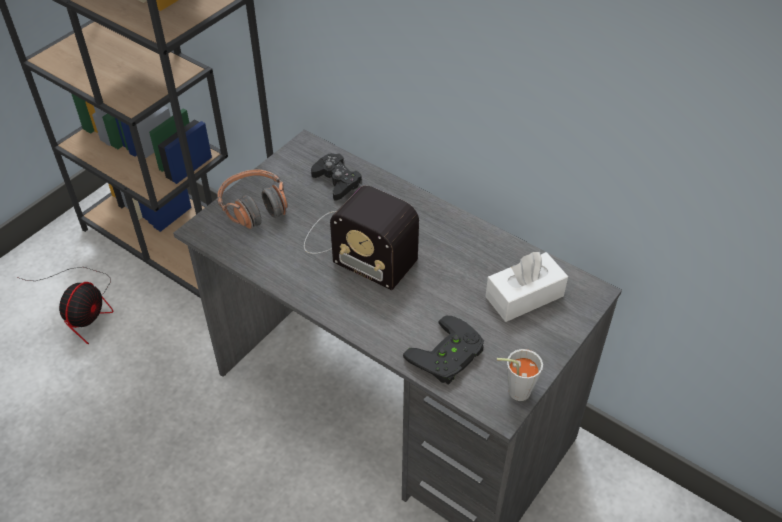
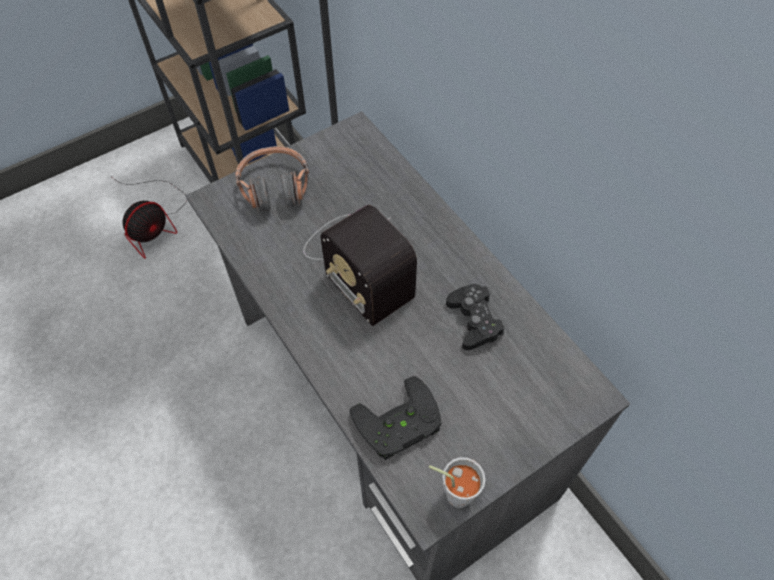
camera: 20 degrees right, 10 degrees up
(337, 181) = (370, 180): black game controller -> black game controller (474, 320)
(524, 296) = (513, 377): white tissue box -> none

